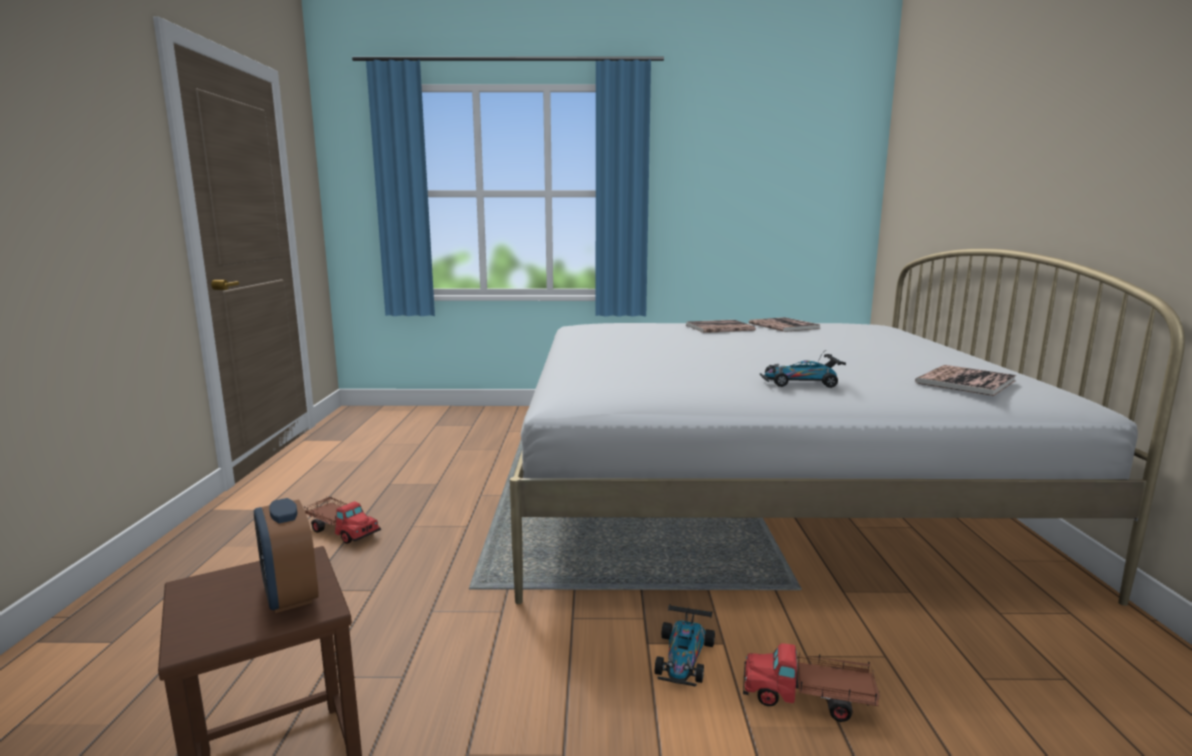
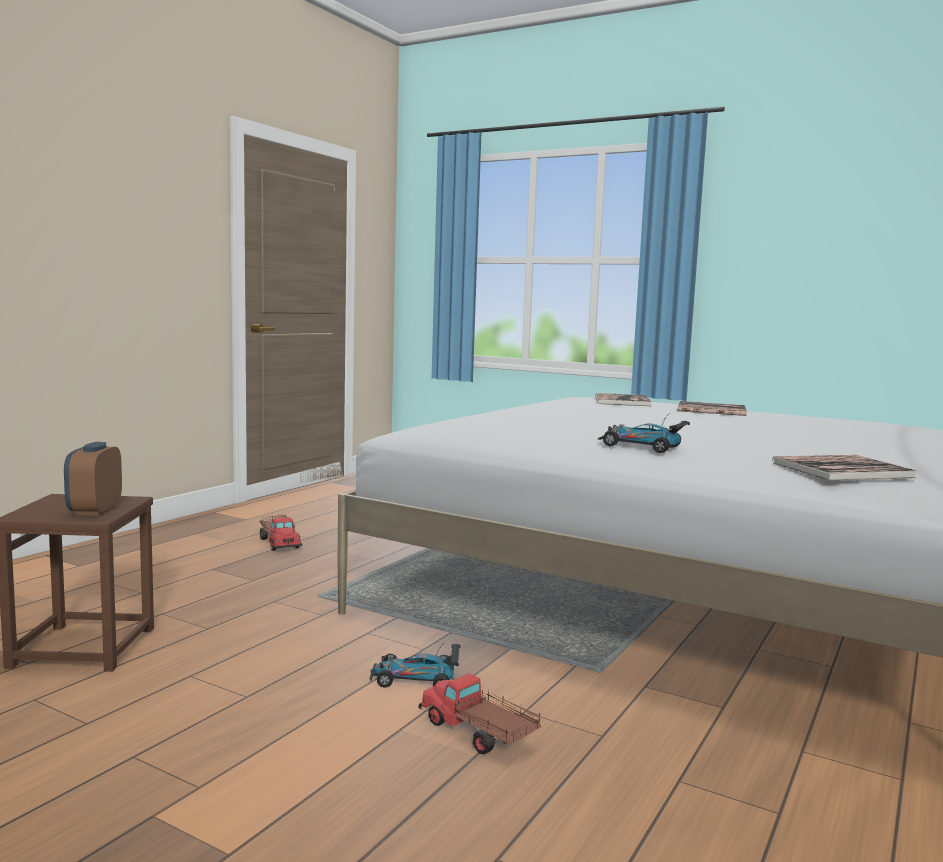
camera: 30 degrees right, 5 degrees down
(684, 657) = (416, 679): toy car -> toy car turned 45 degrees clockwise
(783, 326) = (799, 417): book -> book (622, 401)

